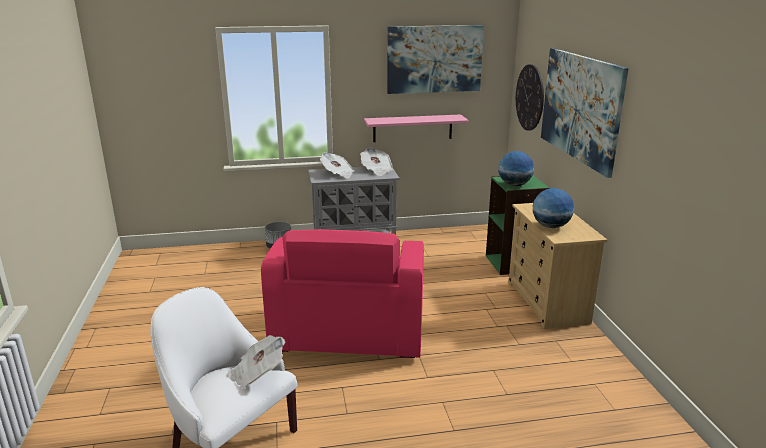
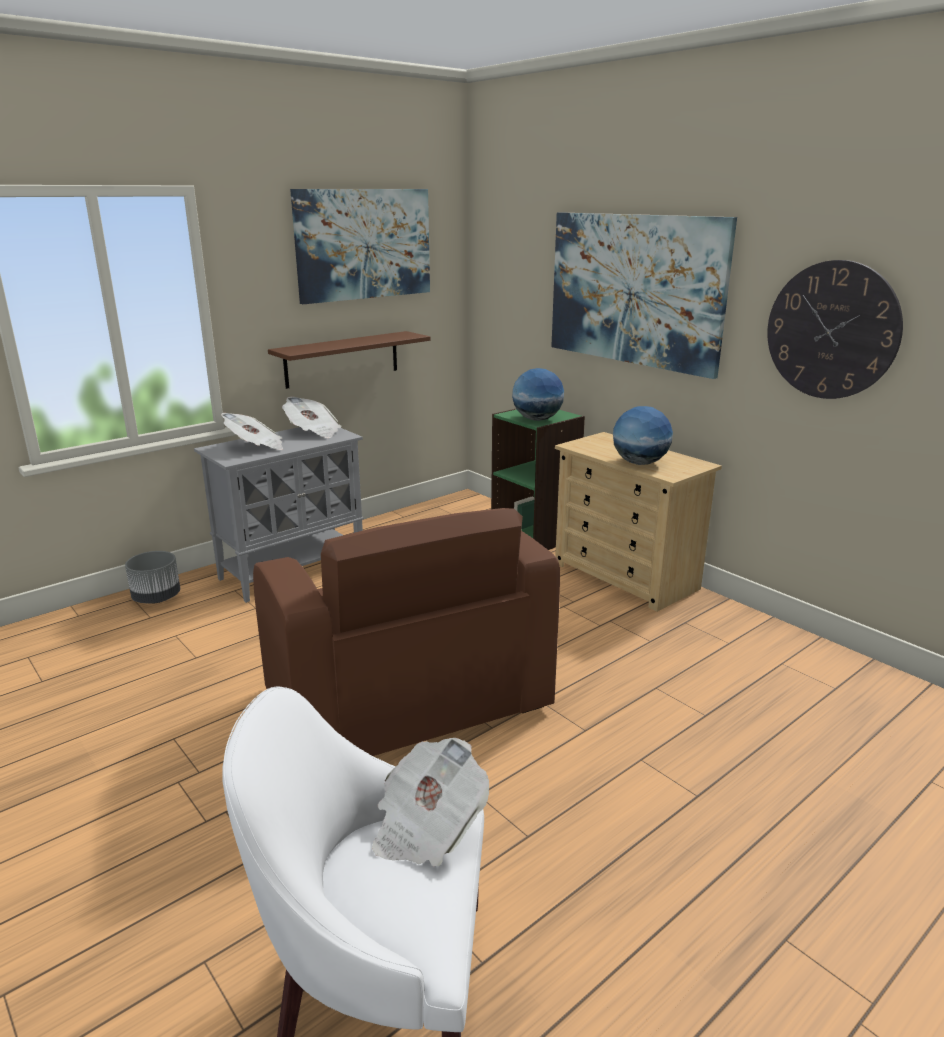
camera: 30 degrees left, 0 degrees up
(348, 333) = (405, 702): pink armchair -> brown armchair
(412, 128) = (342, 359): pink shelf -> brown shelf
(530, 97) = (513, 294): wall clock -> wall clock (831, 330)

